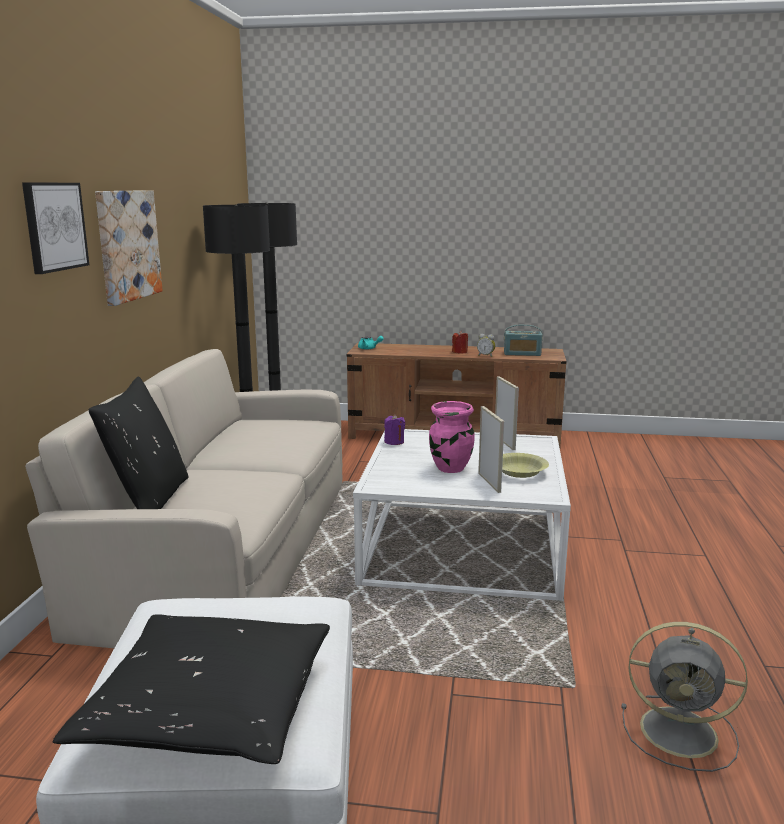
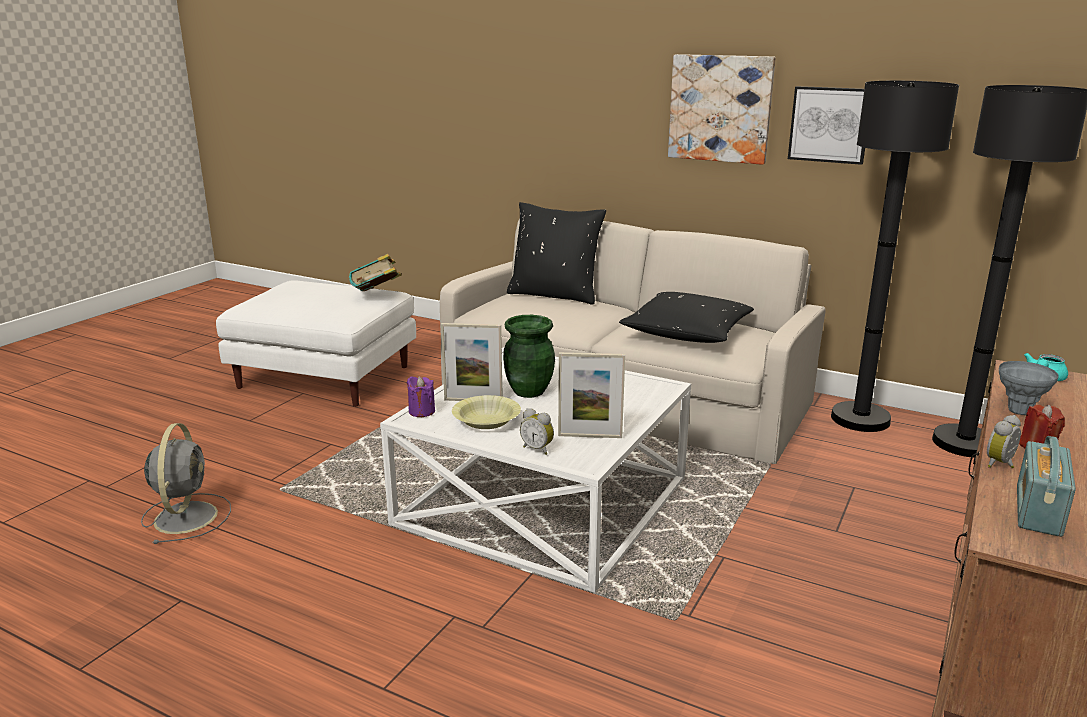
camera: 110 degrees right, 5 degrees up
(54, 226) = (614, 80): picture -> picture (829, 124)
(202, 602) = (377, 295): none -> book
(209, 708) = (284, 293): black pillow -> black pillow (687, 333)
(394, 442) = (631, 379): purple candle -> purple candle (421, 411)
(420, 352) = (1019, 411): none -> grey vase
(450, 468) = (529, 391): pink vase -> green vase
(541, 452) = (538, 449): none -> alarm clock
(682, 732) = (186, 516): grey fan -> grey fan turned 135 degrees clockwise

